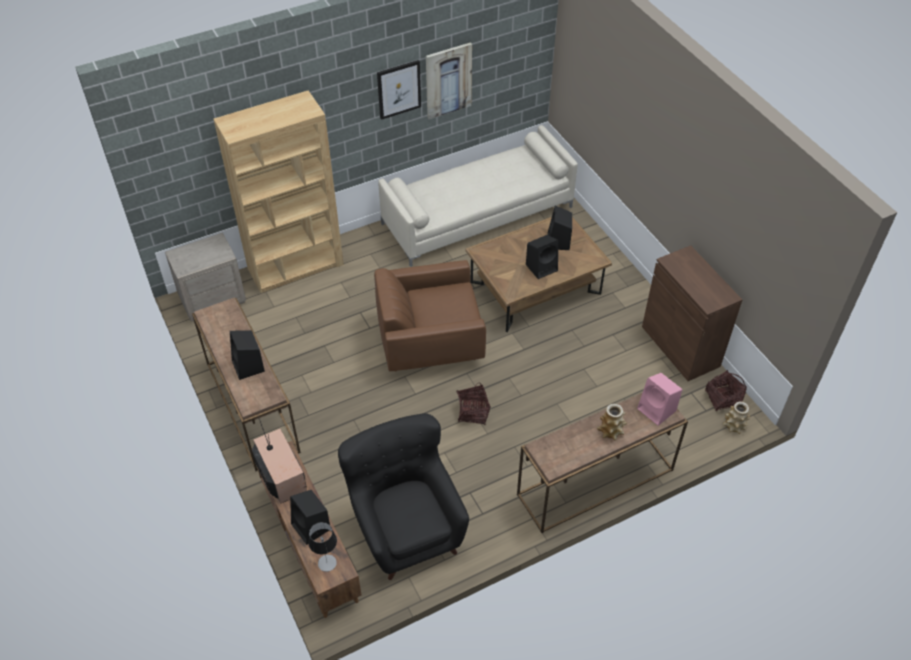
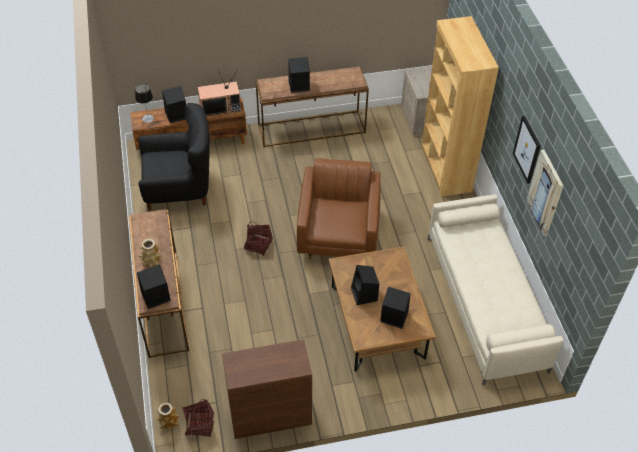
camera: 105 degrees right, 0 degrees up
(657, 410) = (155, 297): pink speaker -> black speaker

